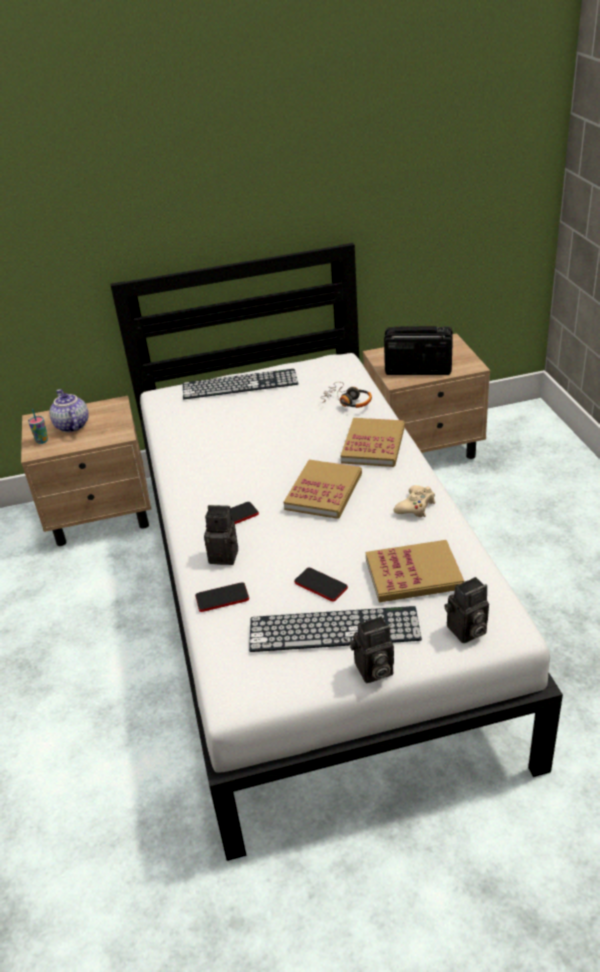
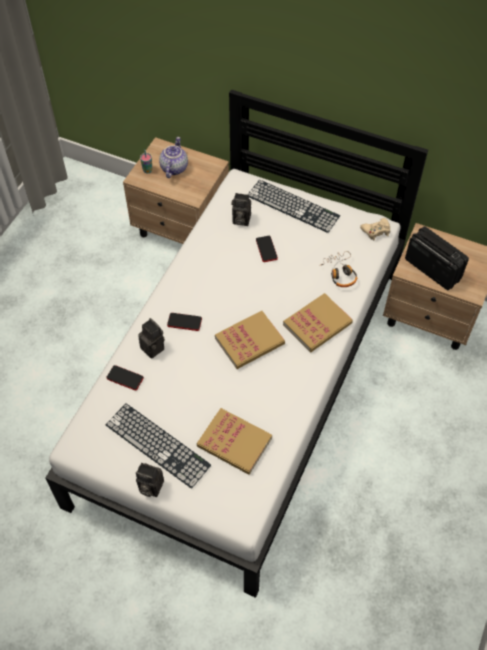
camera: 35 degrees right, 20 degrees up
(320, 585) = (181, 409): phone -> phone (266, 249)
(415, 506) = (289, 394): beige game controller -> beige game controller (376, 231)
(466, 632) = (220, 502): camera -> camera (240, 220)

